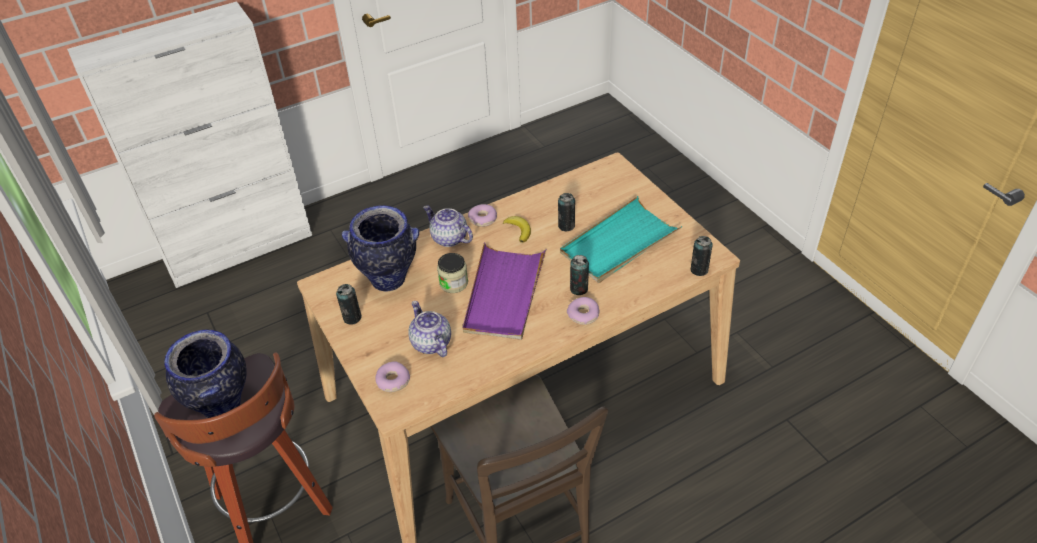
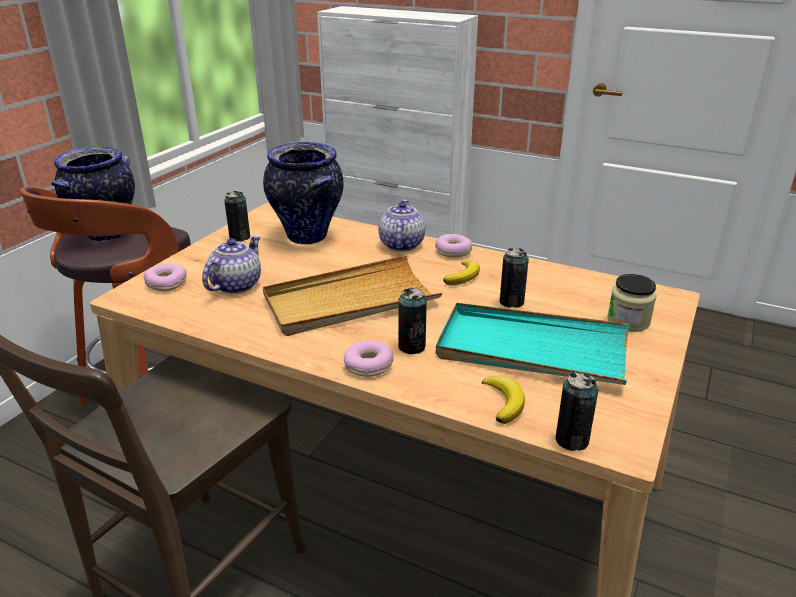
camera: 55 degrees right, 15 degrees down
(453, 283) = (337, 268): jar -> jar (628, 321)
(504, 294) = (350, 301): purple tray -> beige tray
(655, 277) = (504, 402): none -> banana

